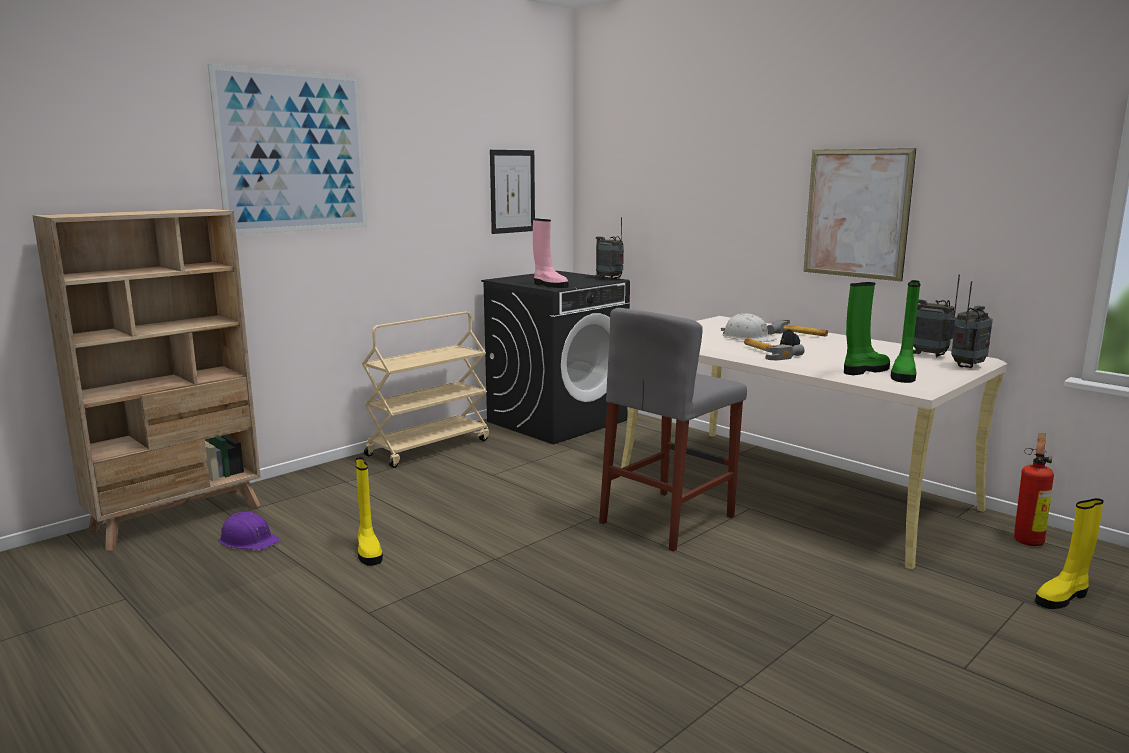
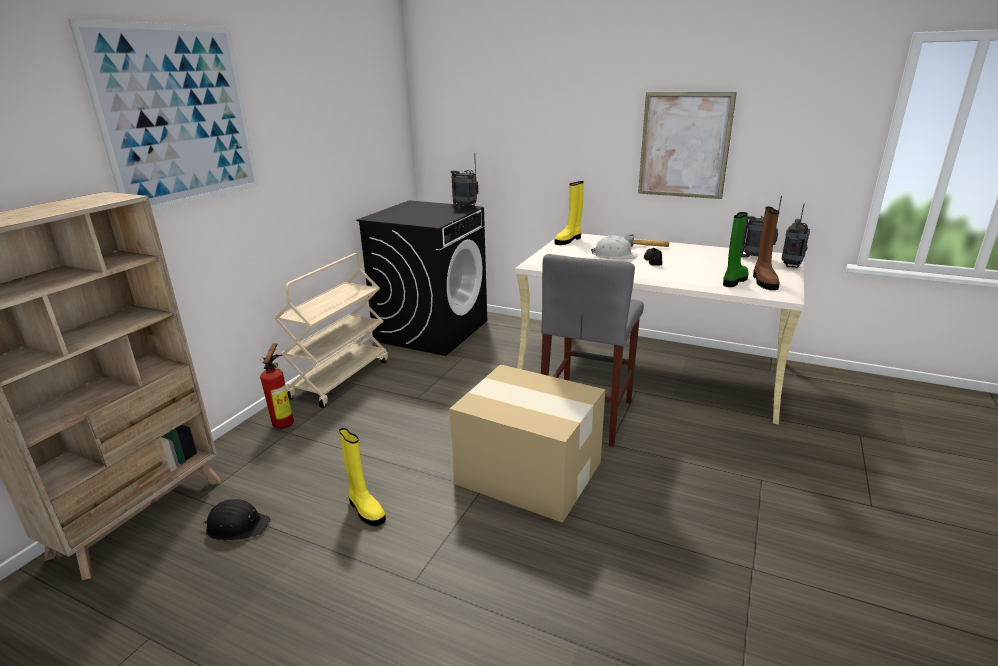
camera: 20 degrees left, 10 degrees up
(248, 540) = (237, 526): purple hard hat -> black hard hat
(512, 191) = (369, 133): picture -> none
(549, 285) = (426, 221): pink boot -> none
(556, 556) = (530, 474): none -> cardboard box
(768, 352) = (647, 270): hammer -> none
(903, 375) = (763, 281): green boot -> brown boot
(1029, 540) = (824, 381): fire extinguisher -> fire extinguisher (285, 422)
(1062, 597) = (878, 426): yellow boot -> yellow boot (568, 240)

